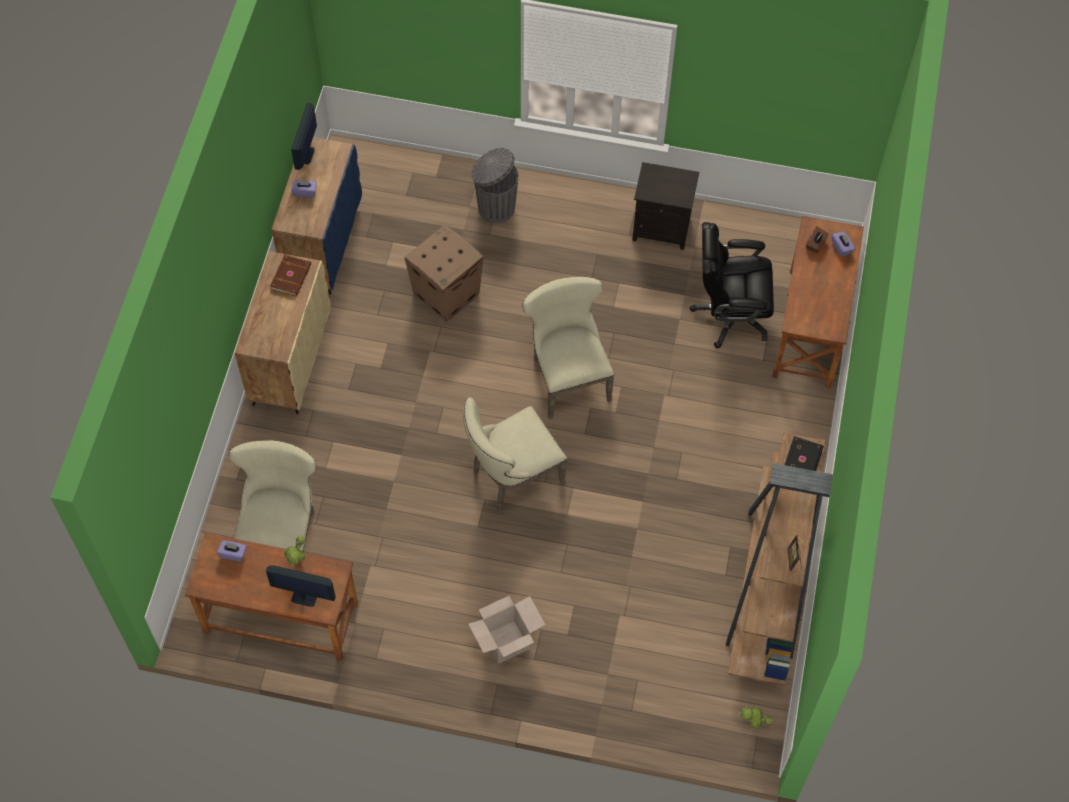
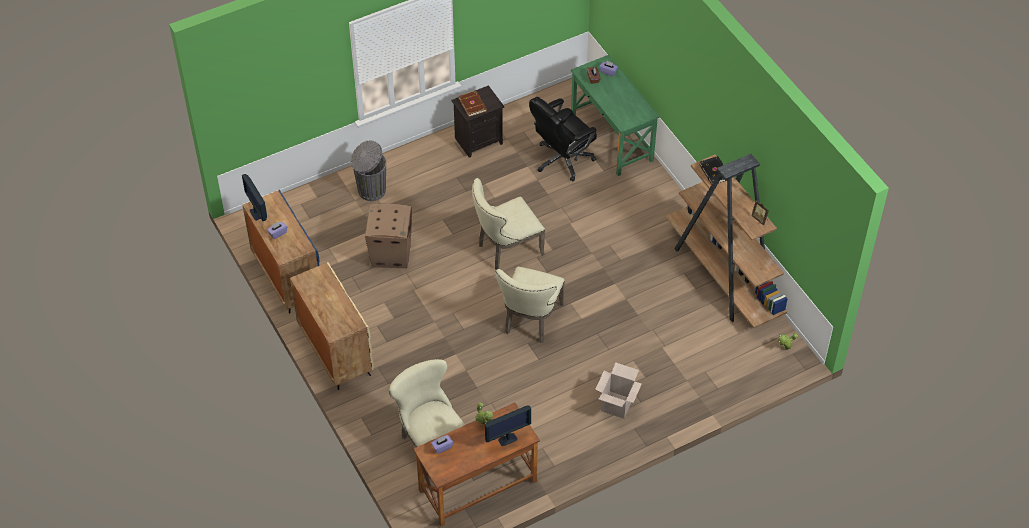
camera: 40 degrees left, 10 degrees down
(292, 276) = (319, 281): brown book -> brown book (473, 104)
(567, 376) = (506, 249): beige chair -> beige chair turned 60 degrees counterclockwise
(810, 328) = (612, 138): brown desk -> green desk

